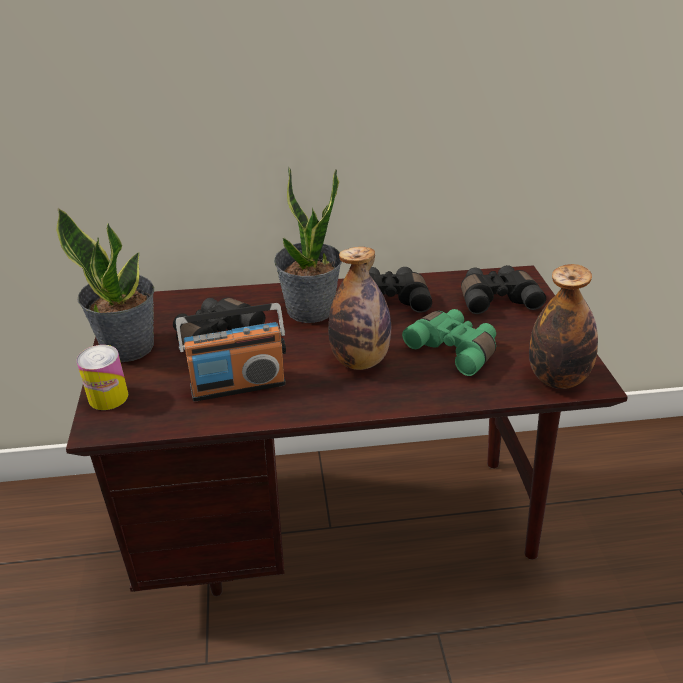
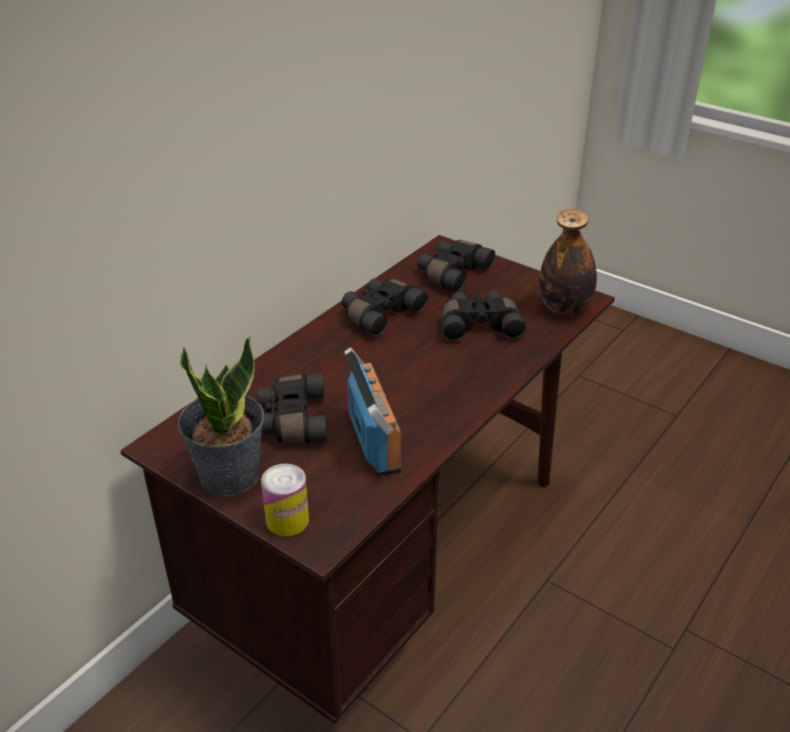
camera: 45 degrees left, 0 degrees up
(238, 385) = (374, 443): radio -> radio turned 45 degrees counterclockwise
(310, 310) = (333, 356): potted plant -> none
(359, 360) = (431, 371): bottle -> none
(454, 349) = (479, 325): green binoculars -> black binoculars

